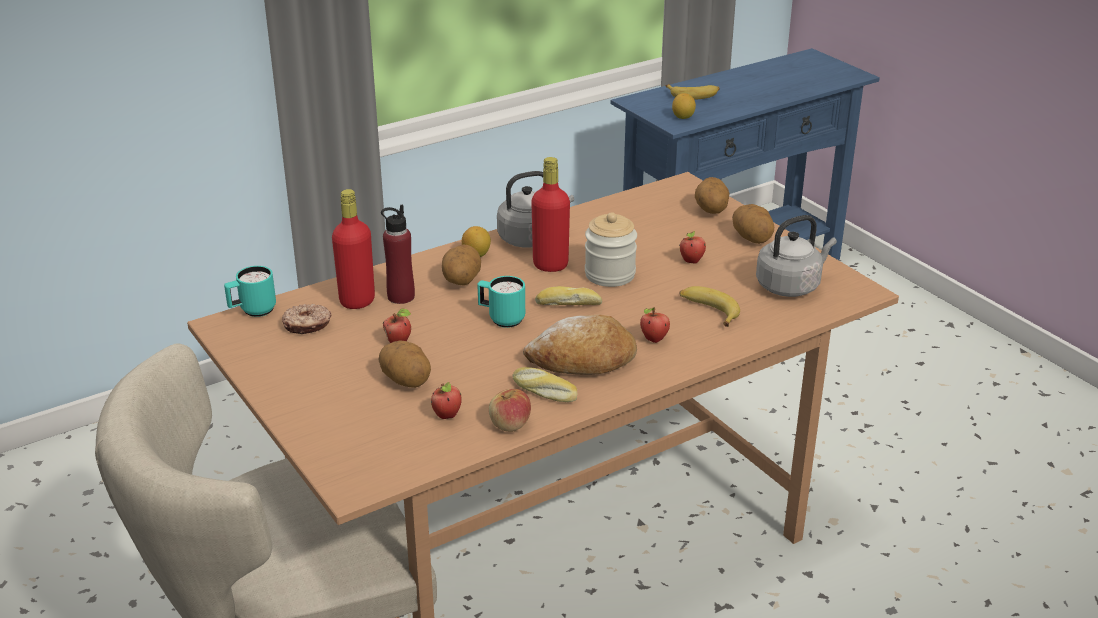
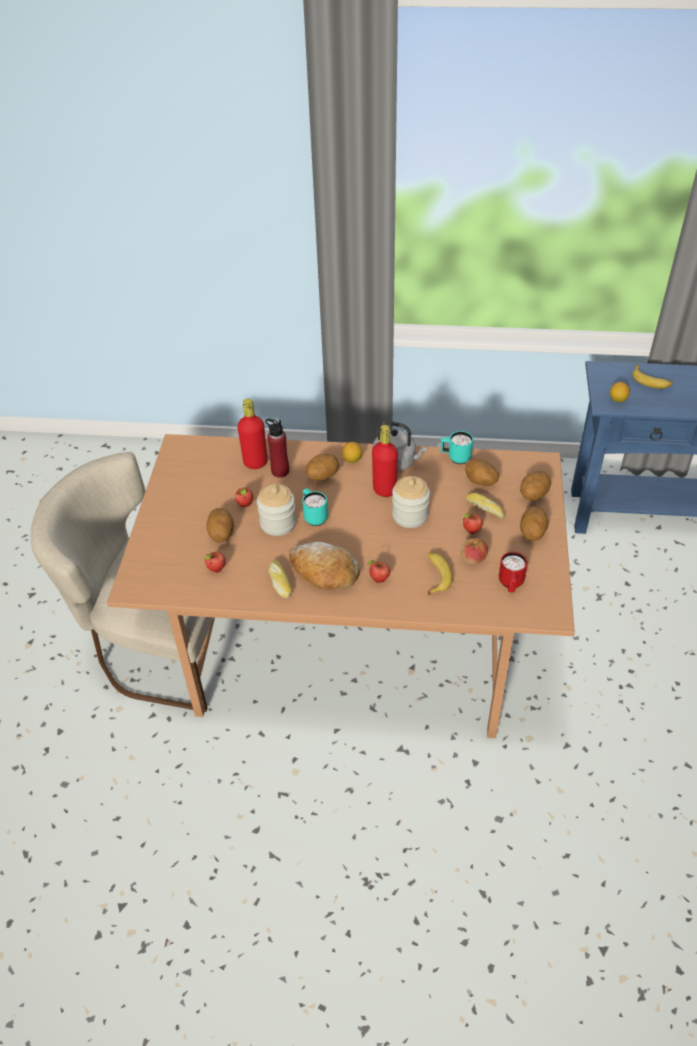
camera: 40 degrees right, 15 degrees up
(253, 311) = (200, 443): turquoise mug -> turquoise mug (455, 458)
(307, 325) = (214, 467): donut -> none
(465, 342) = (278, 523): none -> jar
(510, 425) = (239, 594): apple -> apple (473, 558)
(568, 304) = (361, 525): bread -> bread (485, 508)
(644, 221) = (480, 482): none -> potato
(790, 286) = (510, 584): grey kettle -> red mug

